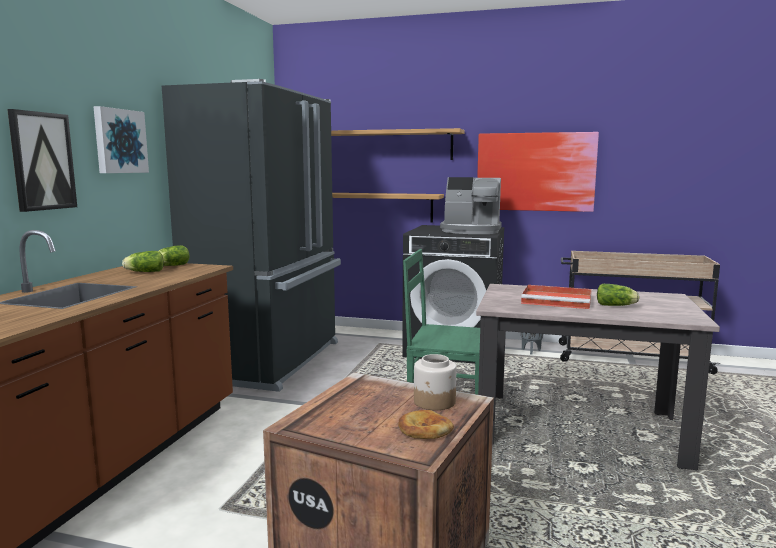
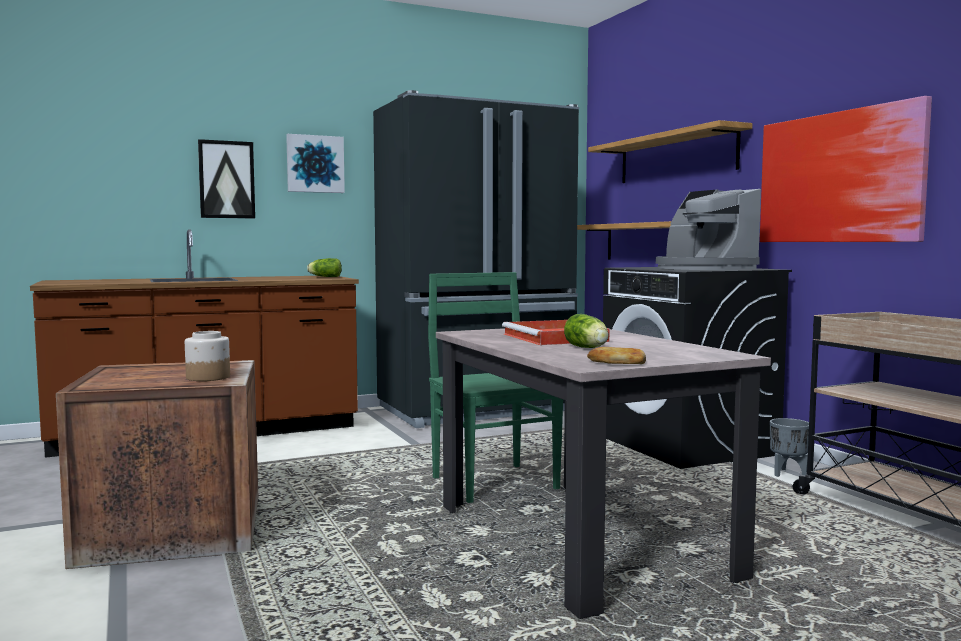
camera: 50 degrees right, 5 degrees down
(143, 272) = (289, 277): lettuce -> none
(424, 429) = (140, 382): bread -> bread (617, 361)

